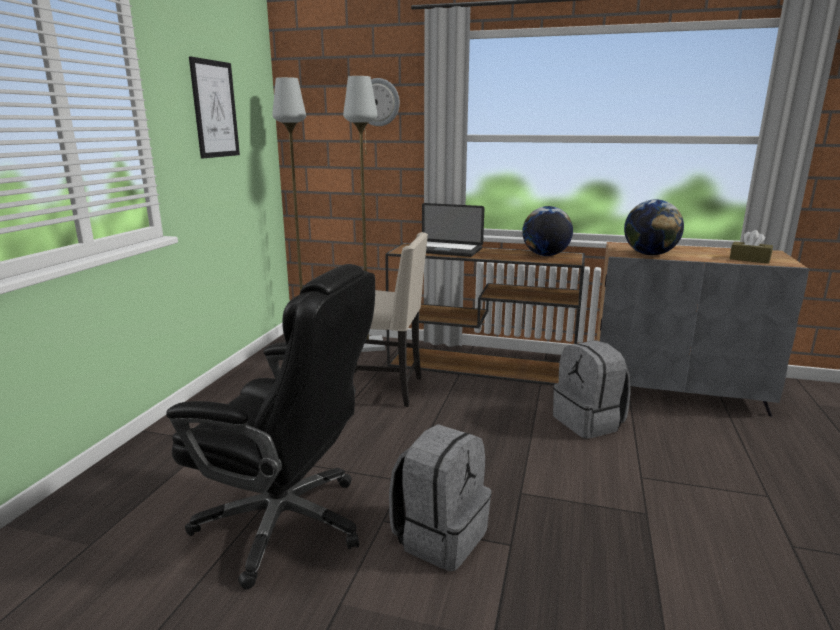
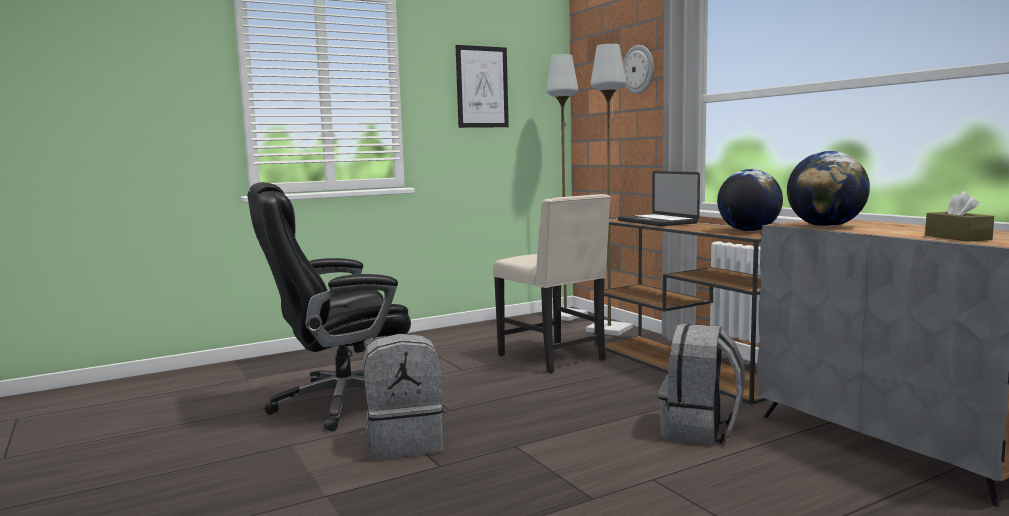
camera: 45 degrees right, 10 degrees down
(286, 523) = (340, 403): black office chair -> black office chair turned 90 degrees clockwise

